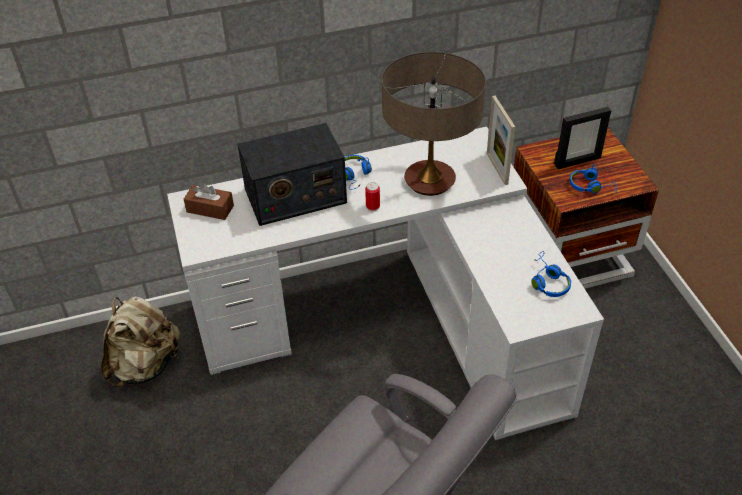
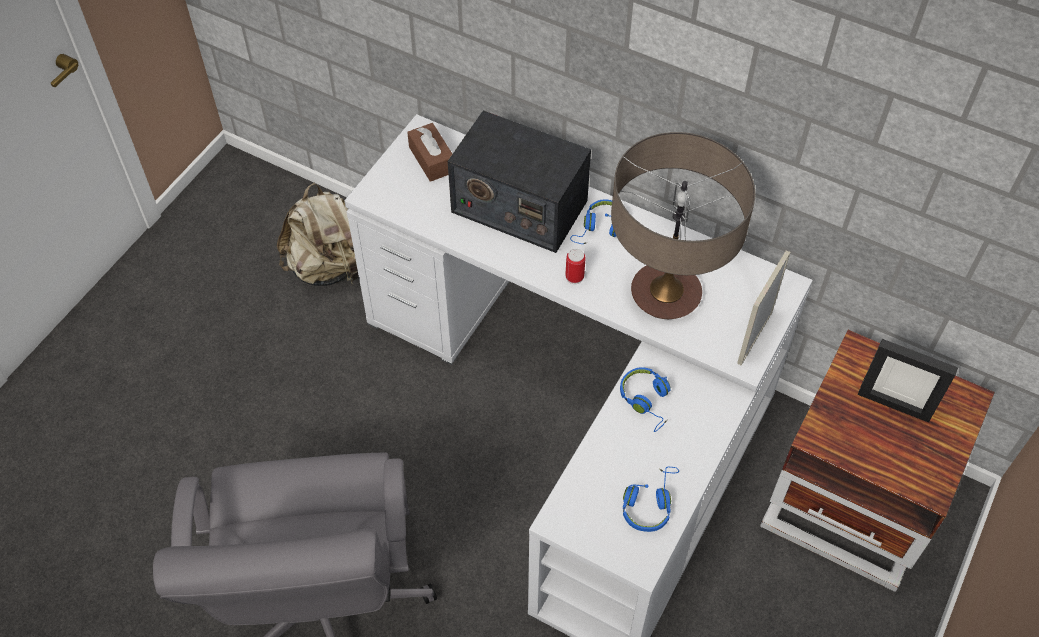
camera: 45 degrees right, 10 degrees up
(590, 186) = (867, 445): blue headphones -> blue headphones (647, 401)

